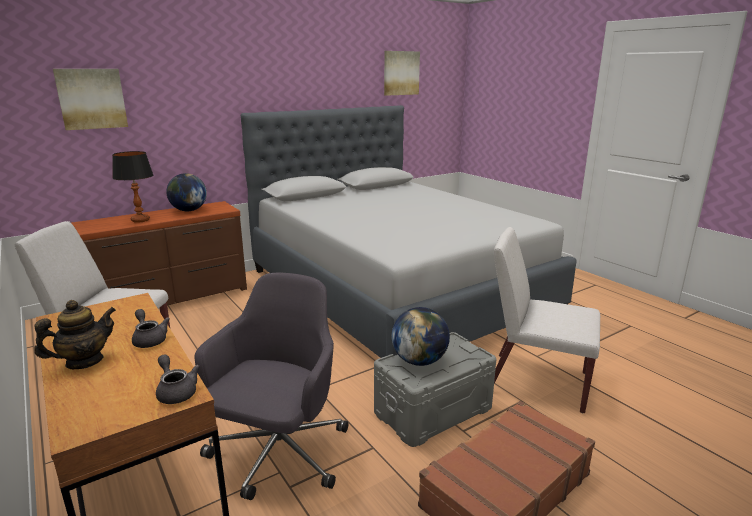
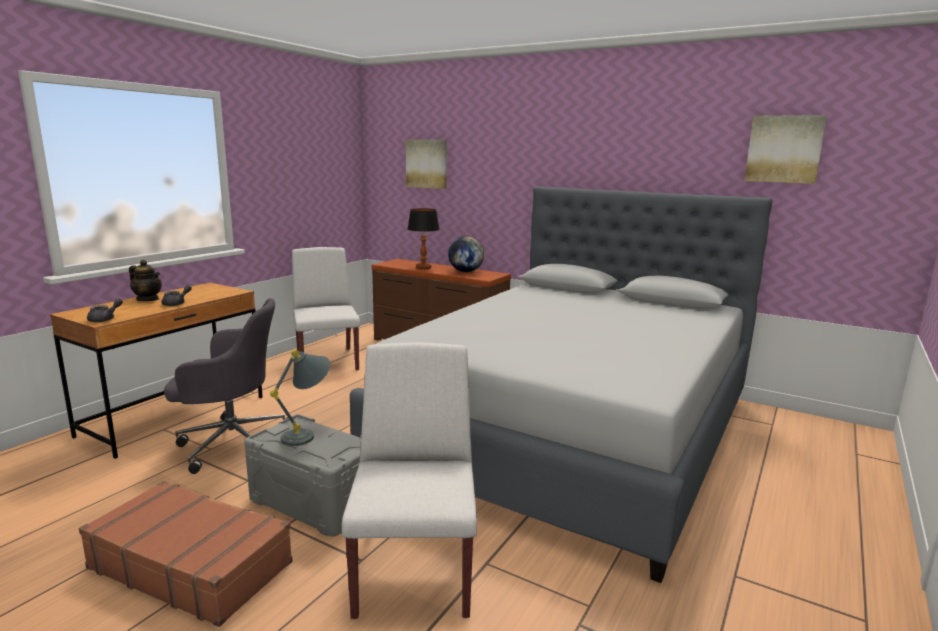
camera: 65 degrees right, 5 degrees down
(419, 361) = (308, 434): globe -> grey table lamp

